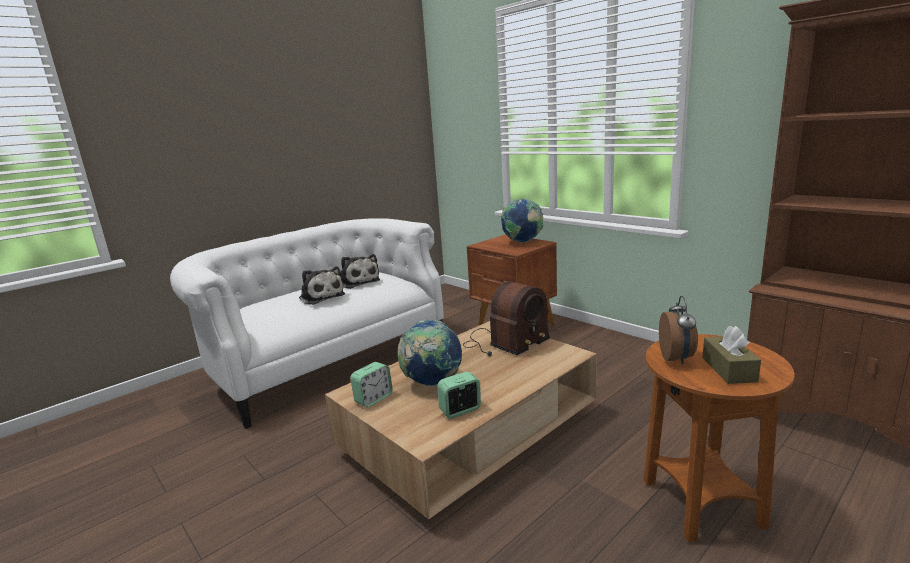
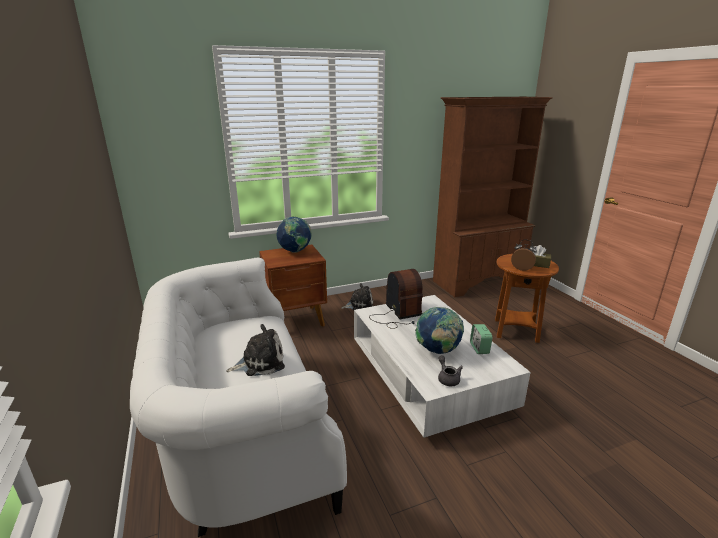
camera: 70 degrees left, 5 degrees up
(358, 282) = (241, 336): plush toy -> plush toy (359, 305)
(373, 399) = (447, 378): alarm clock -> grey teapot
(470, 433) = (428, 377): brown coffee table -> white coffee table

